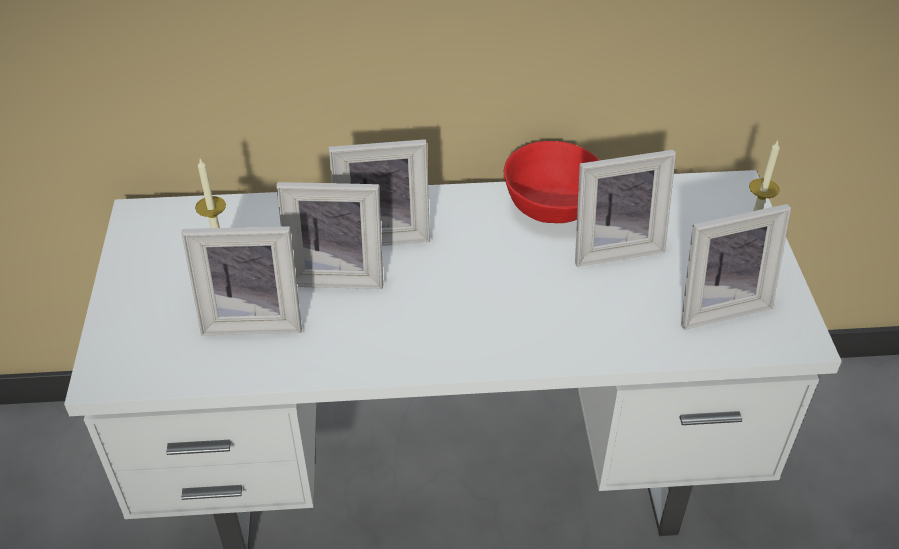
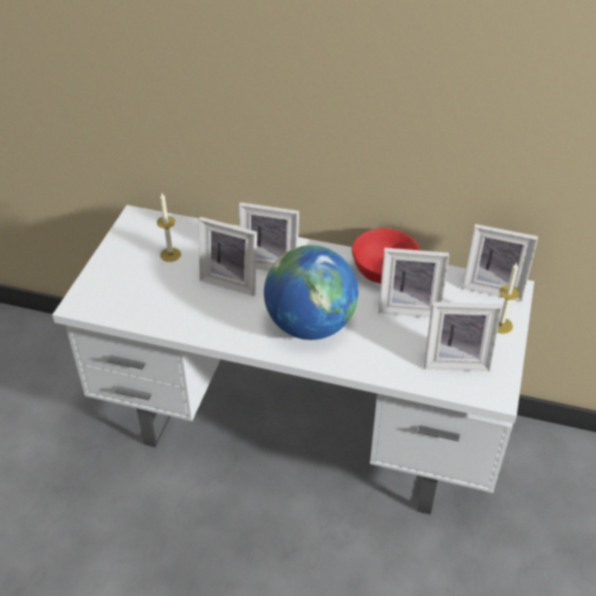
camera: 20 degrees right, 0 degrees up
(253, 318) = (172, 294): picture frame -> picture frame (493, 286)
(488, 309) = (310, 325): none -> globe

